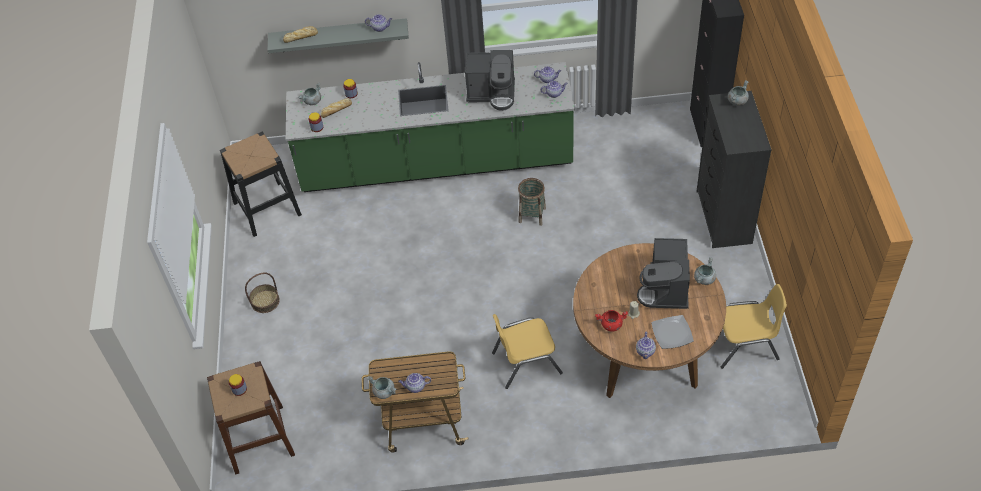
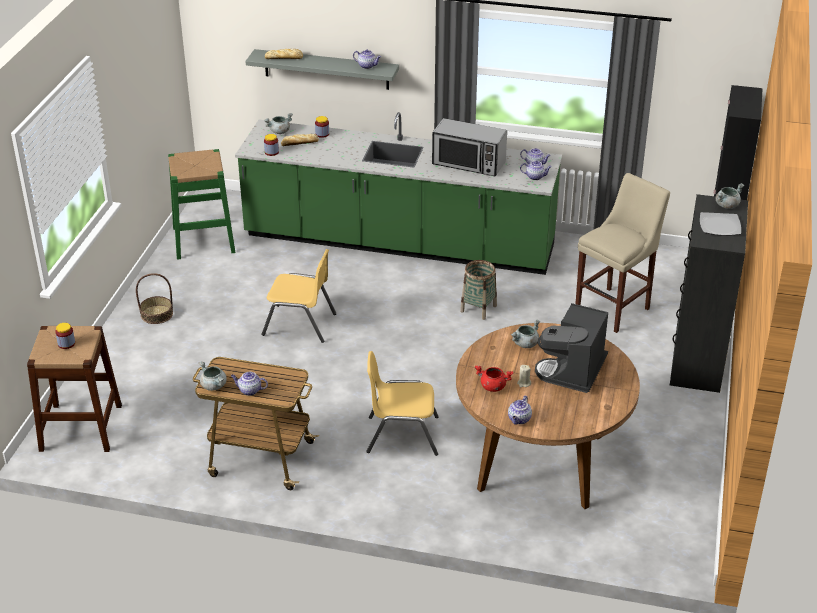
camera: 15 degrees right, 15 degrees down
(267, 208) = (203, 240): black stool -> green stool
(492, 94) = (468, 163): coffee machine -> microwave
(640, 182) = (615, 308): none -> beige stool
(671, 333) = (558, 411): plate -> plate (719, 226)
(704, 279) = (622, 373): grey cooking pot -> grey cooking pot (525, 344)
(744, 345) = (664, 483): yellow chair -> yellow chair (300, 324)

